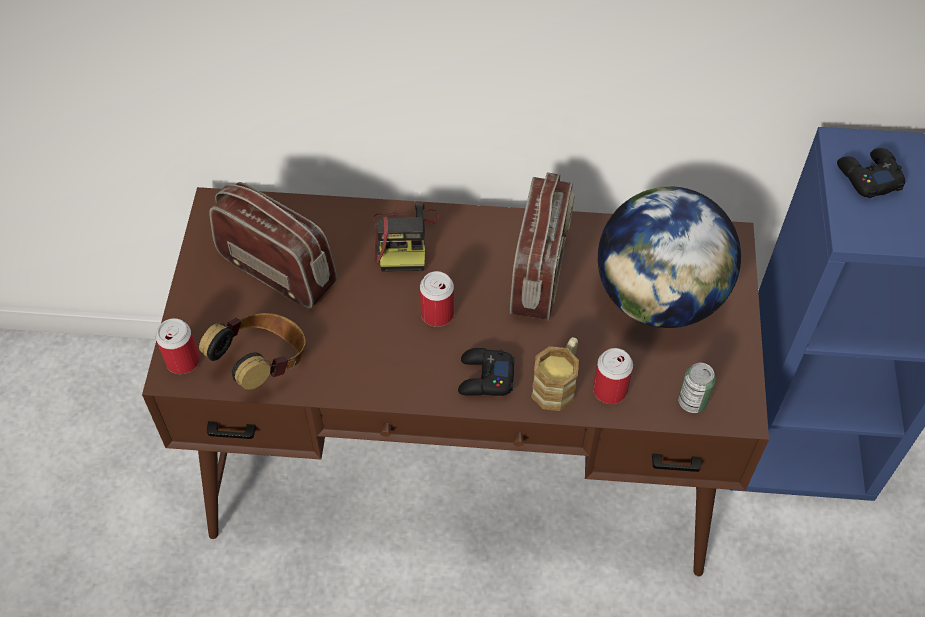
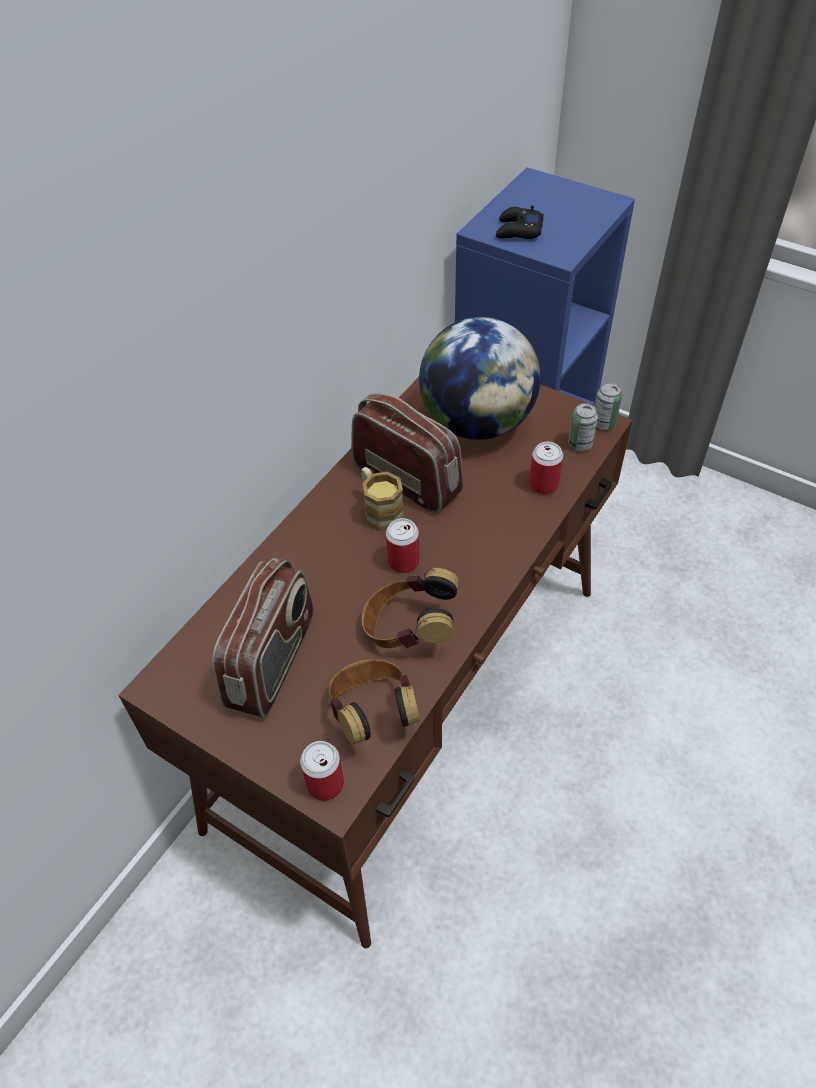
camera: 60 degrees left, 5 degrees down
(278, 270) = (273, 662): radio -> radio turned 135 degrees clockwise
(363, 352) = (408, 630): none -> headphones
(404, 239) = (309, 554): camera -> none
(485, 377) = (487, 555): black game controller -> none
(557, 384) = (520, 513): mug -> mug (379, 510)
(741, 413) = (603, 423): none -> can

